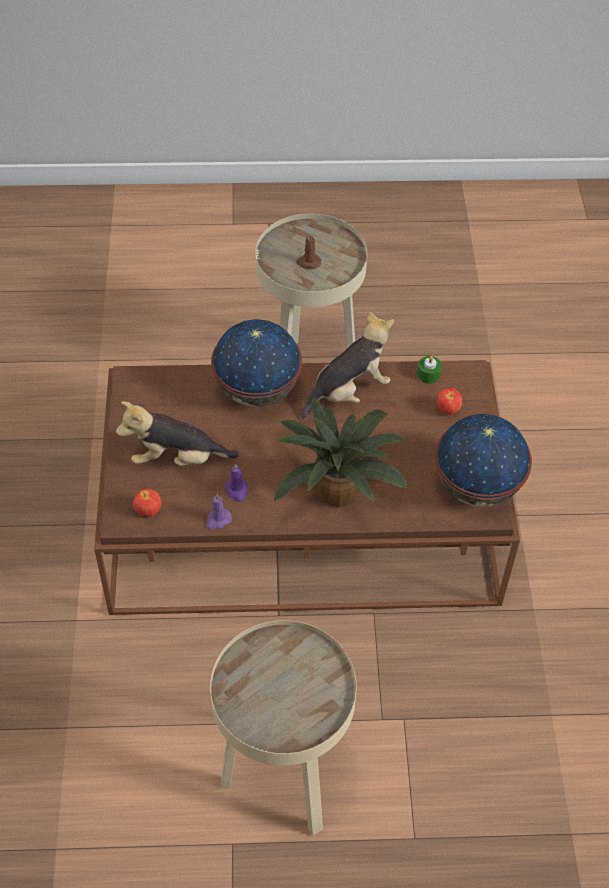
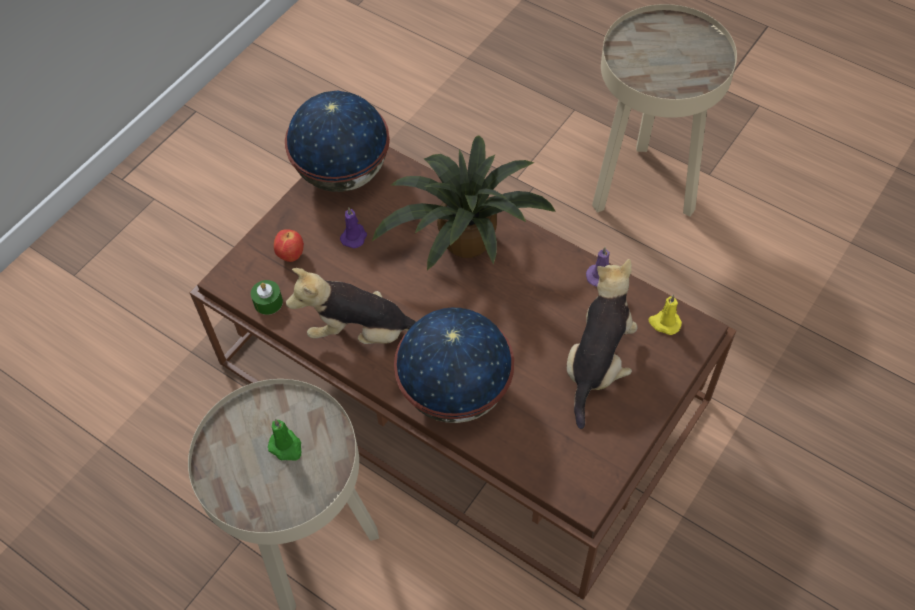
camera: 140 degrees left, 5 degrees up
(148, 512) = (664, 323): apple -> yellow candle
(177, 459) = (598, 363): plush toy -> plush toy turned 105 degrees counterclockwise
(237, 491) = (562, 294): purple candle -> purple candle (354, 236)
(308, 262) = (286, 447): brown candle -> green candle

